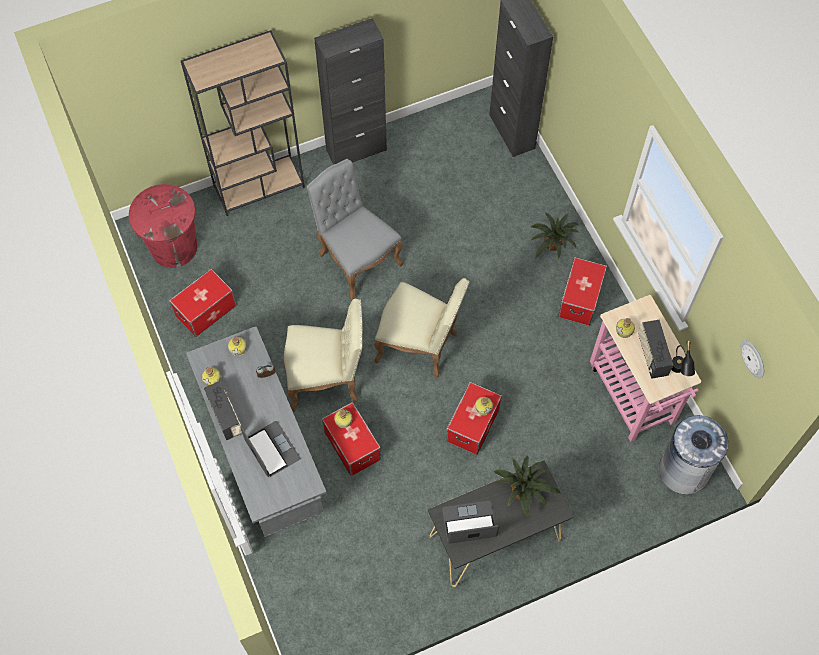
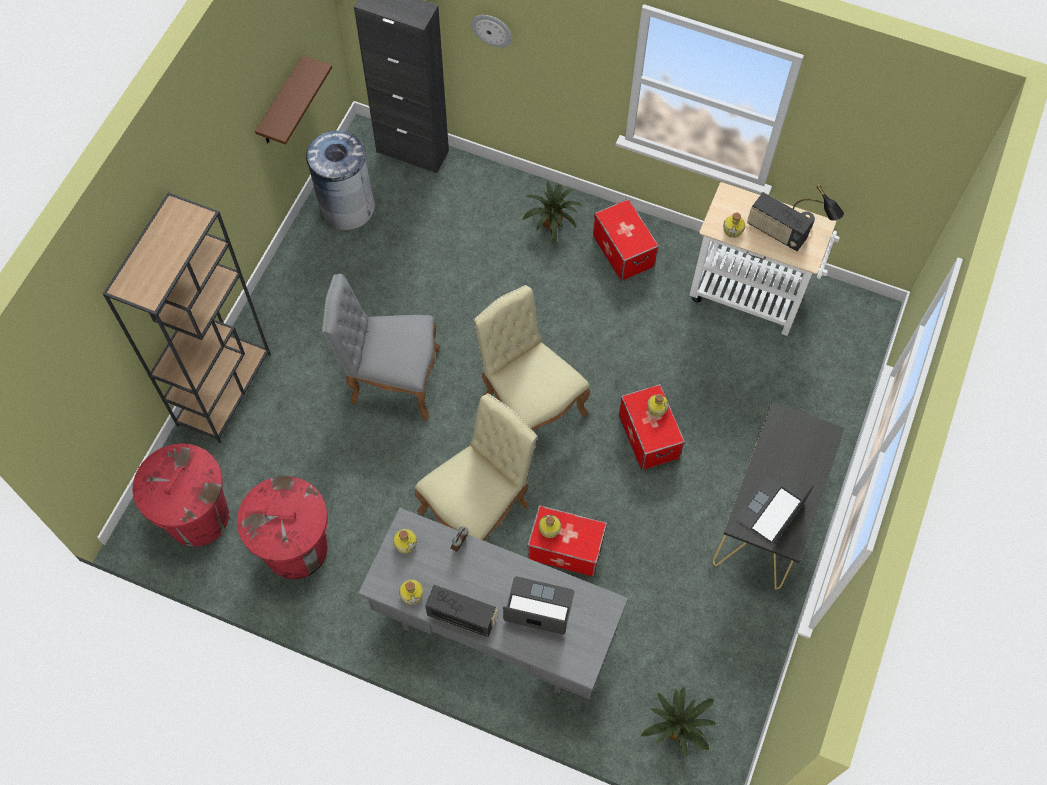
camera: 45 degrees left, 0 degrees up
(206, 311) = (296, 549): storage box -> red trash can
(356, 150) = (284, 279): black cabinet -> none
(417, 32) = (281, 103): none -> brown shelf
(419, 345) = (529, 407): beige chair -> beige chair turned 105 degrees counterclockwise
(523, 492) = (784, 443): potted plant -> potted plant (677, 727)
(632, 395) = (748, 296): pink cart -> white cart
(684, 469) = (850, 322): grey trash can -> grey trash can (347, 207)
(753, 358) = (894, 152): wall clock -> wall clock (492, 29)

